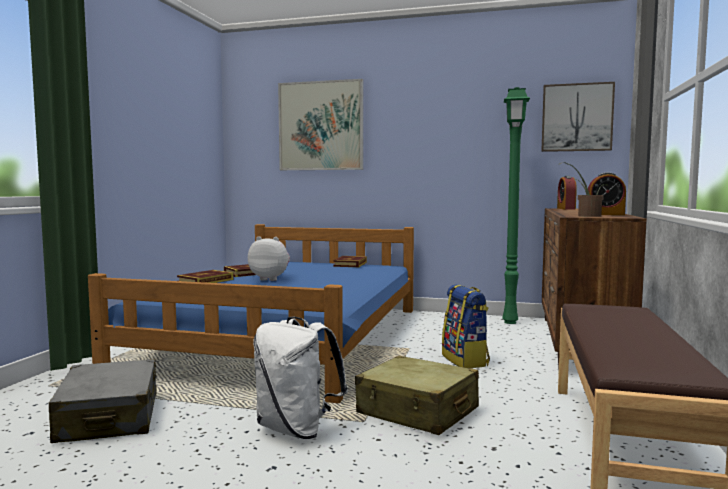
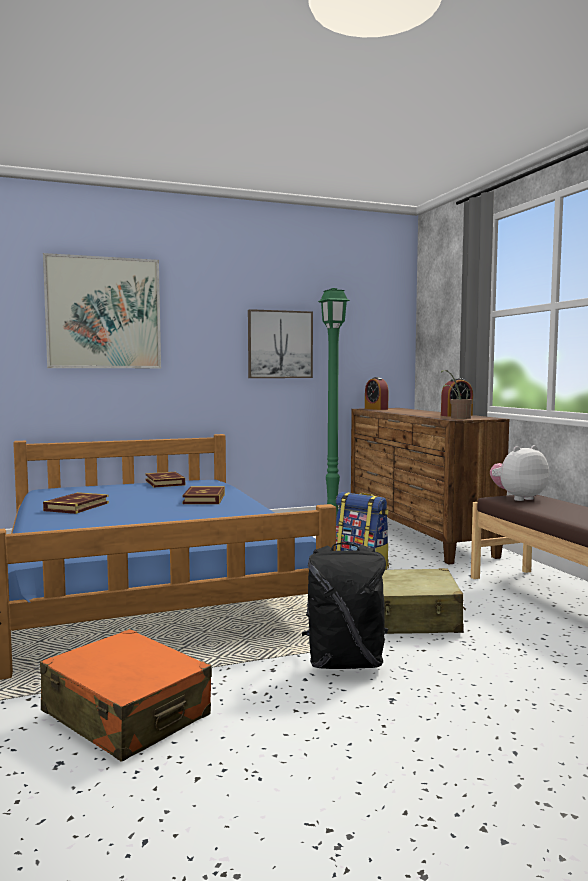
camera: 35 degrees left, 0 degrees up
(109, 417) = (126, 714): grey suitcase -> orange suitcase
(205, 281) = (54, 523): book -> book (204, 499)
(270, 279) = (129, 510): plush toy -> plush toy (518, 498)
(297, 429) = (345, 663): white backpack -> black backpack
(577, 117) = (374, 320): picture -> picture (280, 344)

